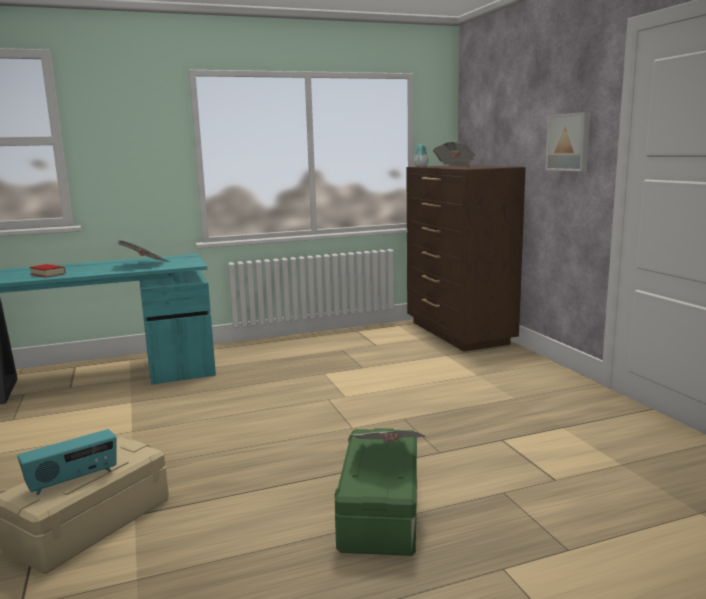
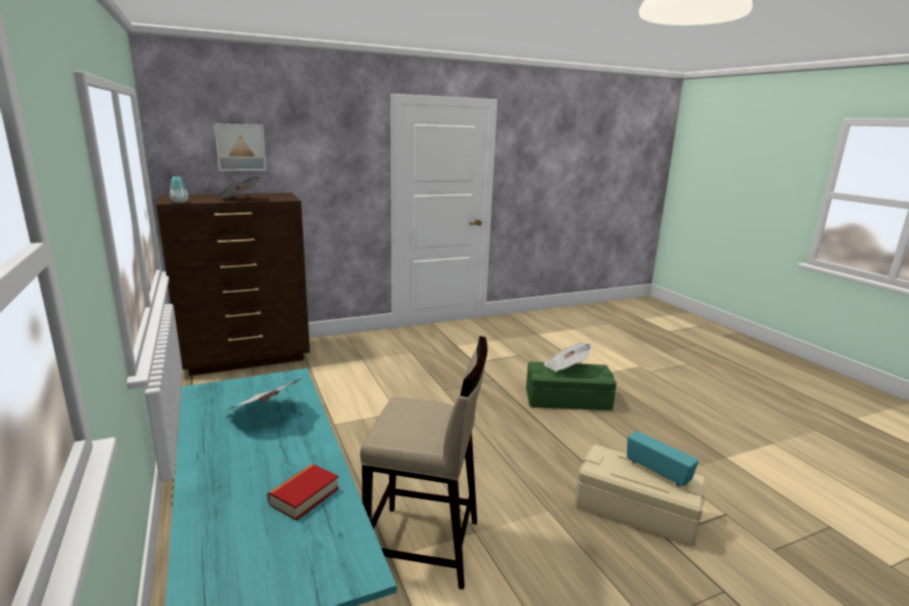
camera: 95 degrees left, 5 degrees up
(133, 412) = (424, 546): none -> beige stool
(569, 142) = (343, 172): picture -> picture (240, 147)

